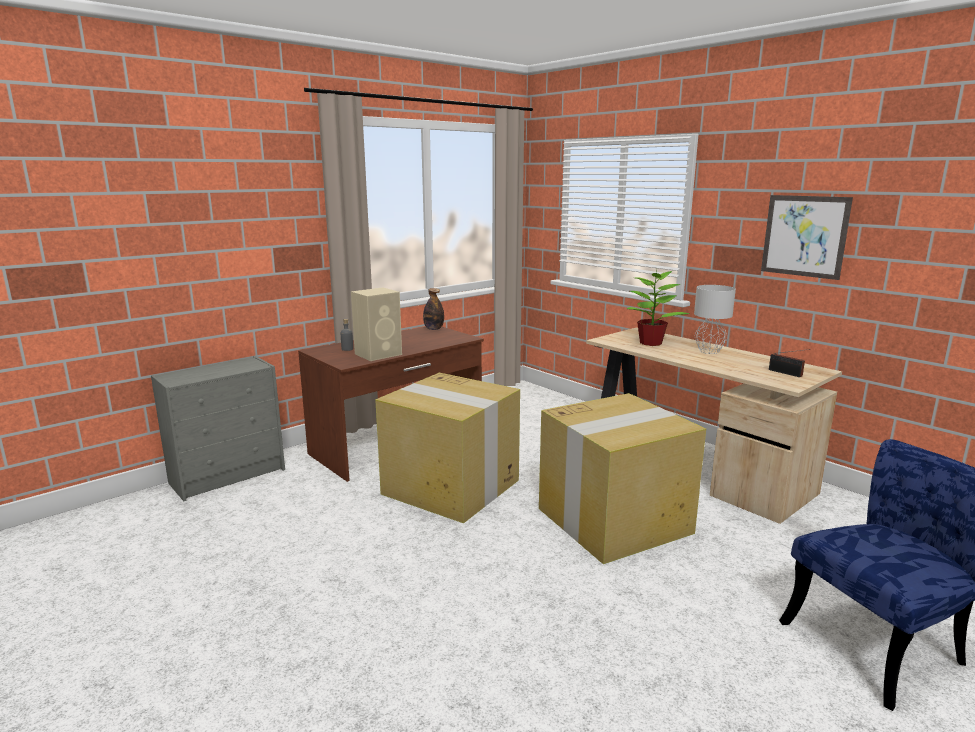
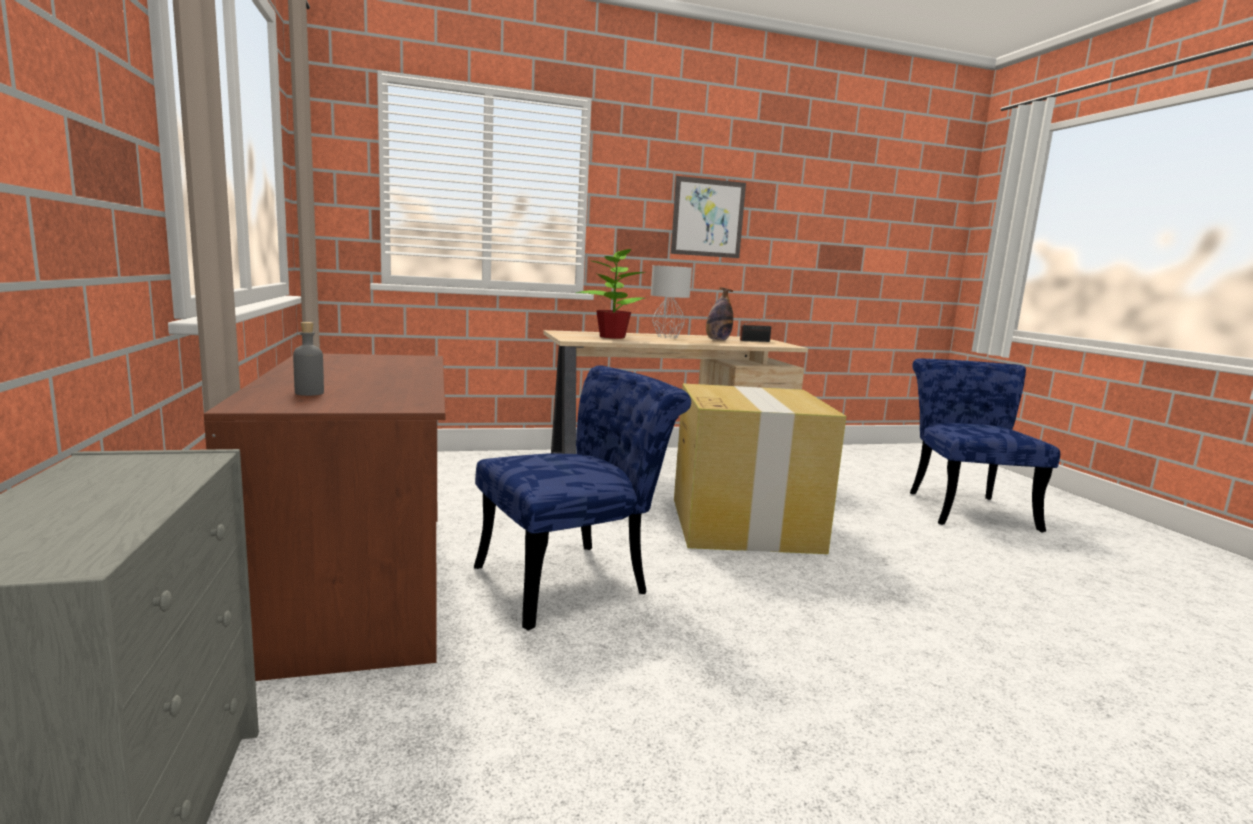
camera: 65 degrees left, 5 degrees down
(379, 354) = (399, 388): beige speaker -> none
(433, 329) = (323, 356): bottle -> bottle (717, 340)
(452, 487) = (575, 579): cardboard box -> blue chair

